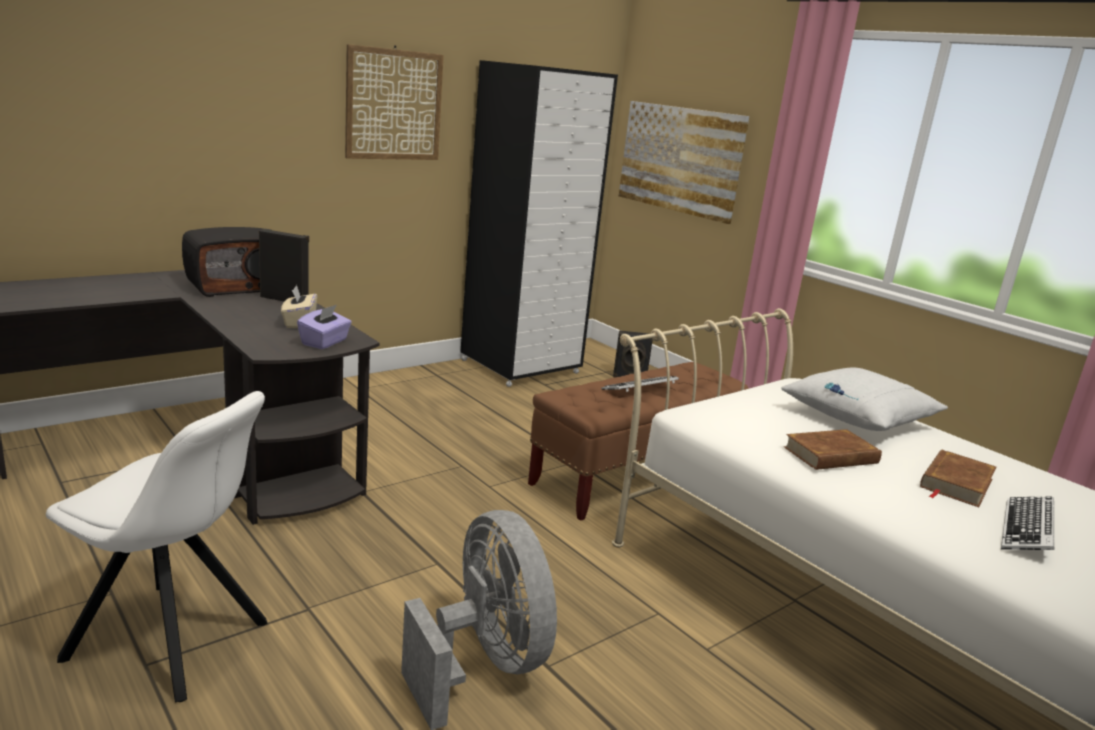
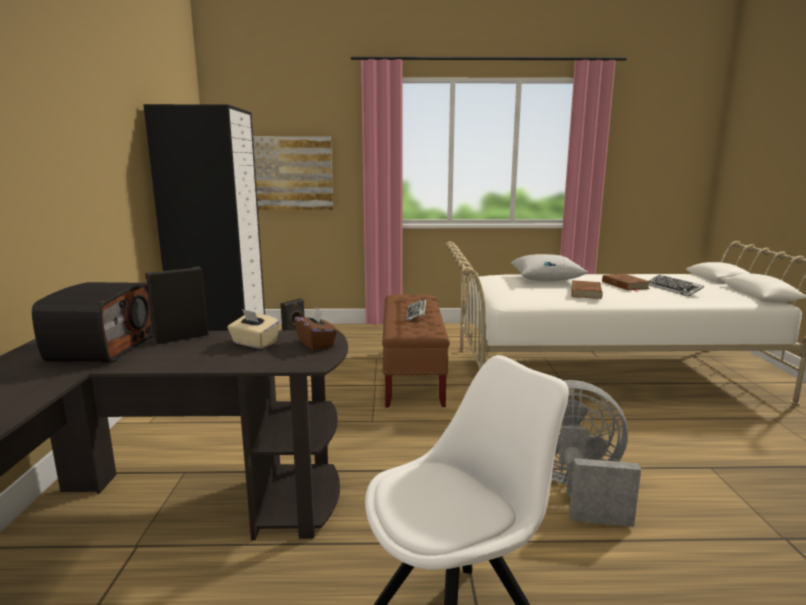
camera: 50 degrees left, 5 degrees down
(325, 342) = (316, 343): purple tissue box -> brown tissue box
(394, 103) = (103, 145): picture -> none

